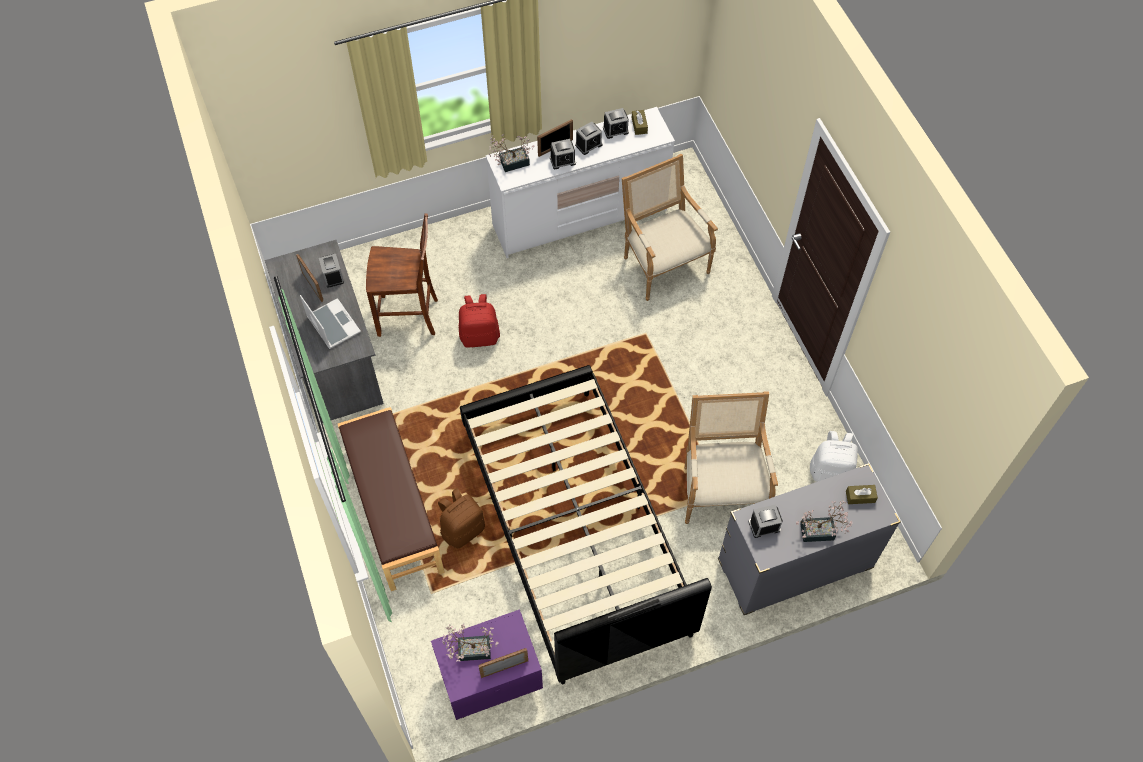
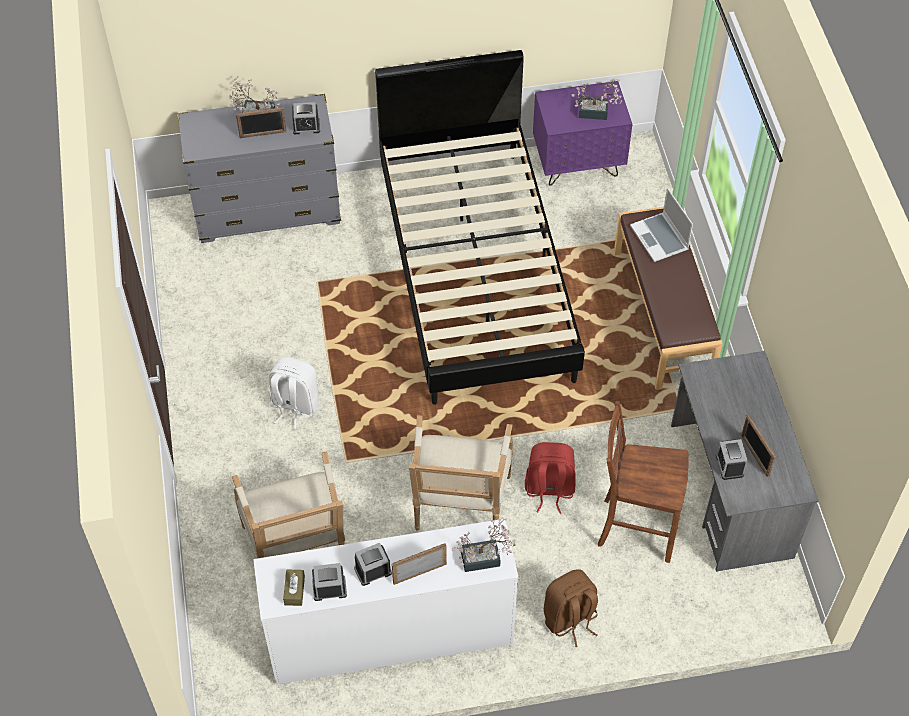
camera: 170 degrees left, 5 degrees down
(332, 324) = (728, 404): laptop -> laptop (660, 238)
(462, 529) = (591, 288): brown backpack -> brown backpack (570, 619)
(504, 668) = (568, 96): picture frame -> picture frame (263, 134)
(562, 160) = (414, 551): alarm clock -> none
(721, 488) = (314, 286): armchair -> armchair (459, 507)
(830, 471) = (194, 286): white backpack -> white backpack (294, 405)
(860, 497) = (205, 136): brown tissue box -> none

